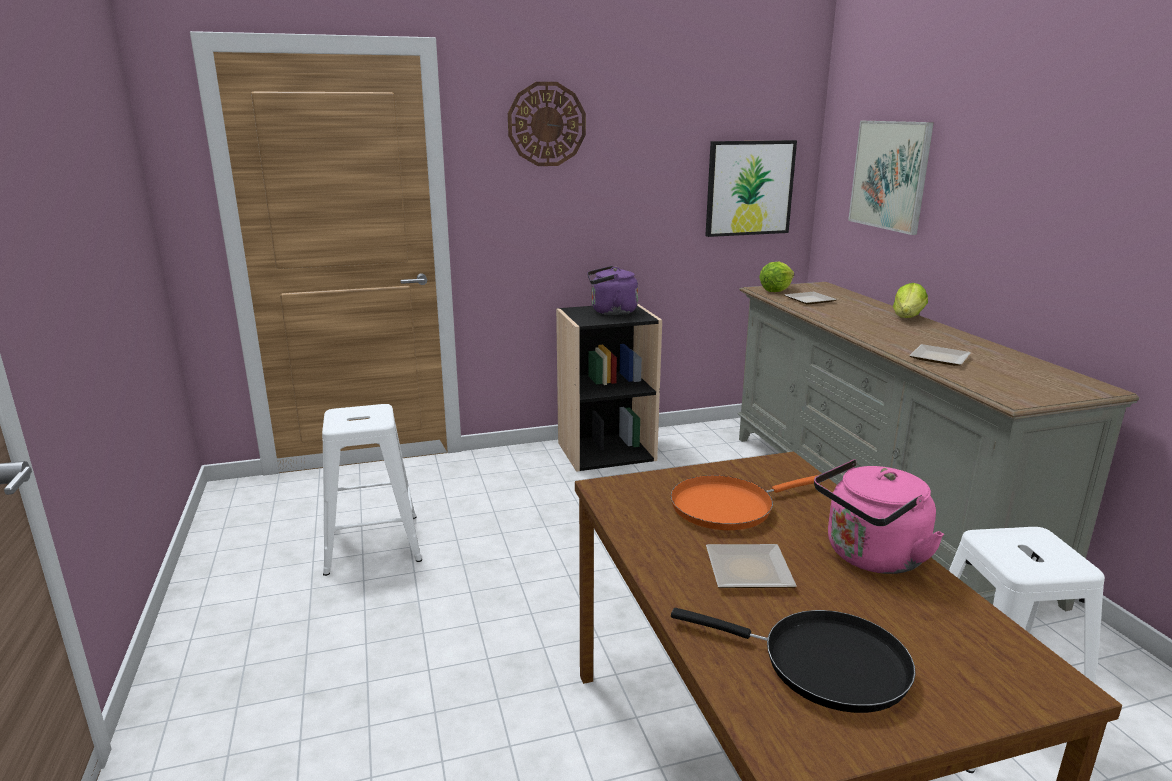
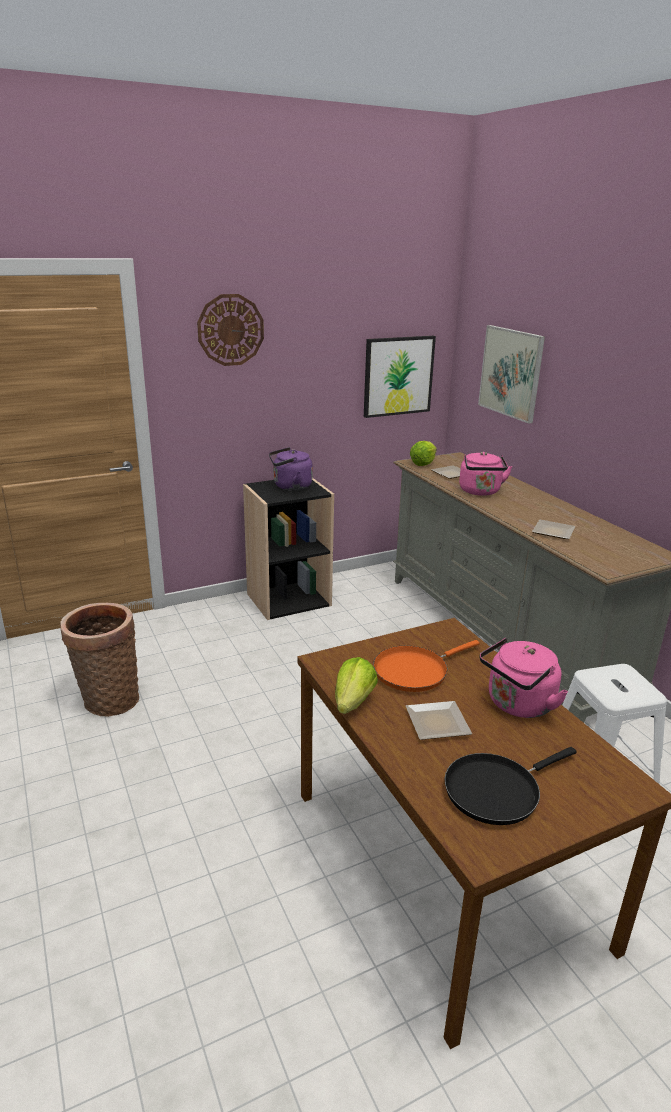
camera: 10 degrees left, 5 degrees up
(371, 544) = (108, 700): white stool -> basket
(824, 664) = (496, 790): black frying pan -> black frying pan turned 135 degrees clockwise
(845, 317) = (480, 492): none -> pink kettle
(907, 318) = (527, 490): lettuce -> lettuce (353, 702)

